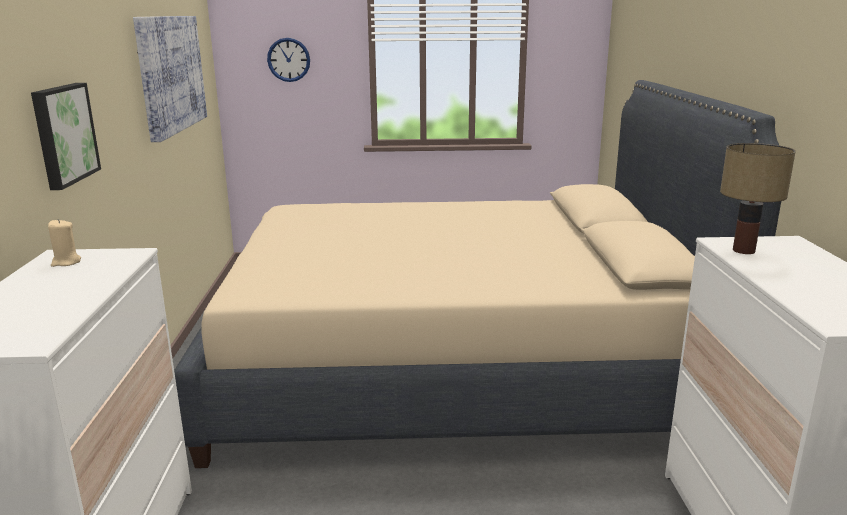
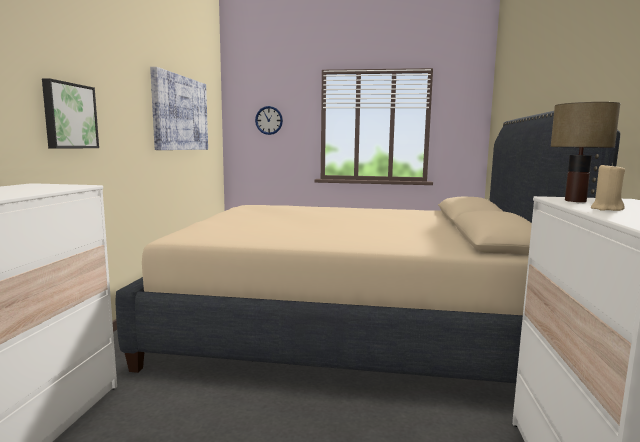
camera: 10 degrees right, 10 degrees down
(66, 262) = (31, 186): beige candle -> beige candle (606, 209)

